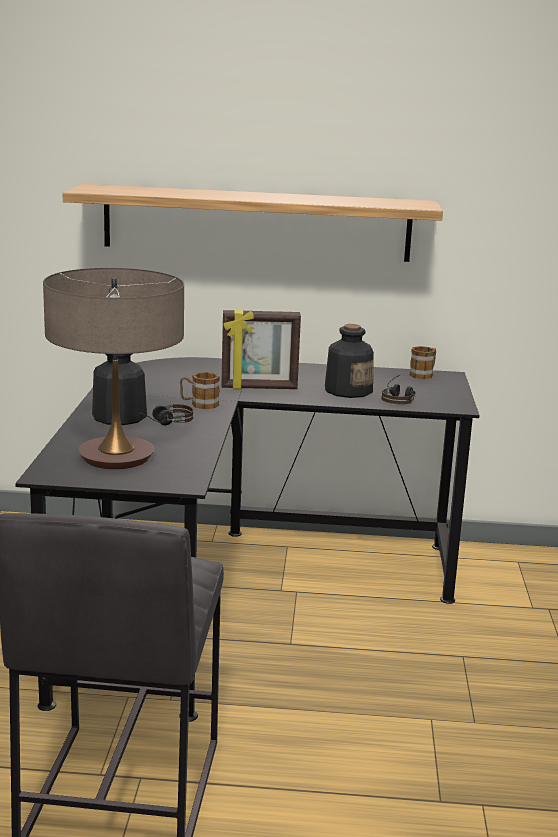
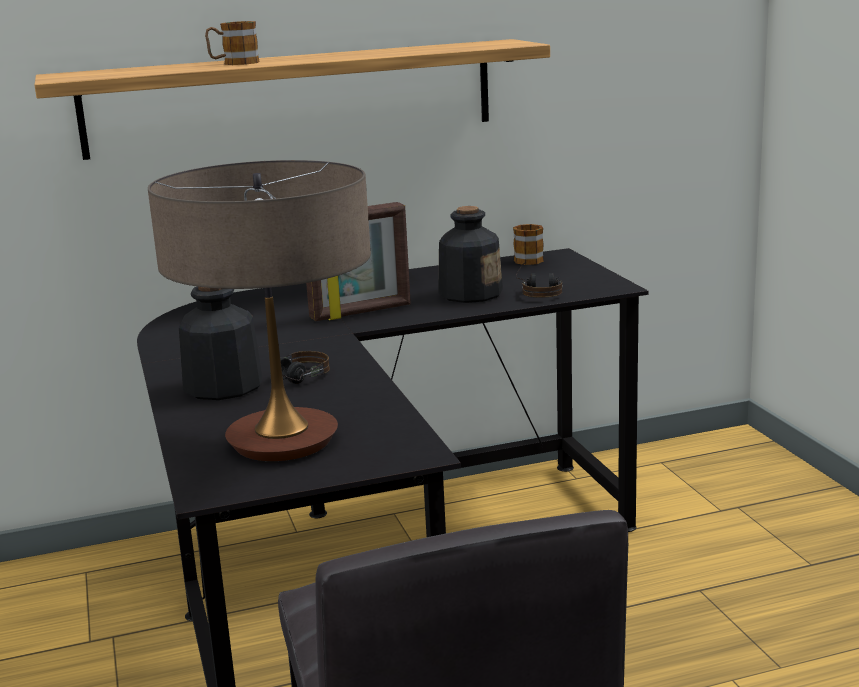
camera: 20 degrees left, 0 degrees up
(199, 404) = (310, 348): mug -> mug (234, 63)

